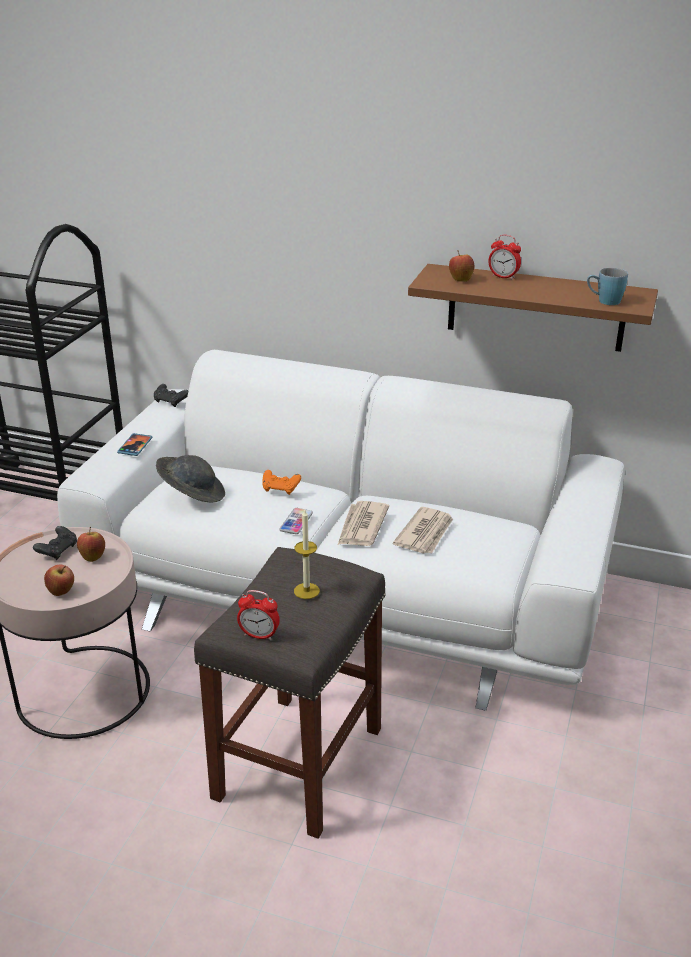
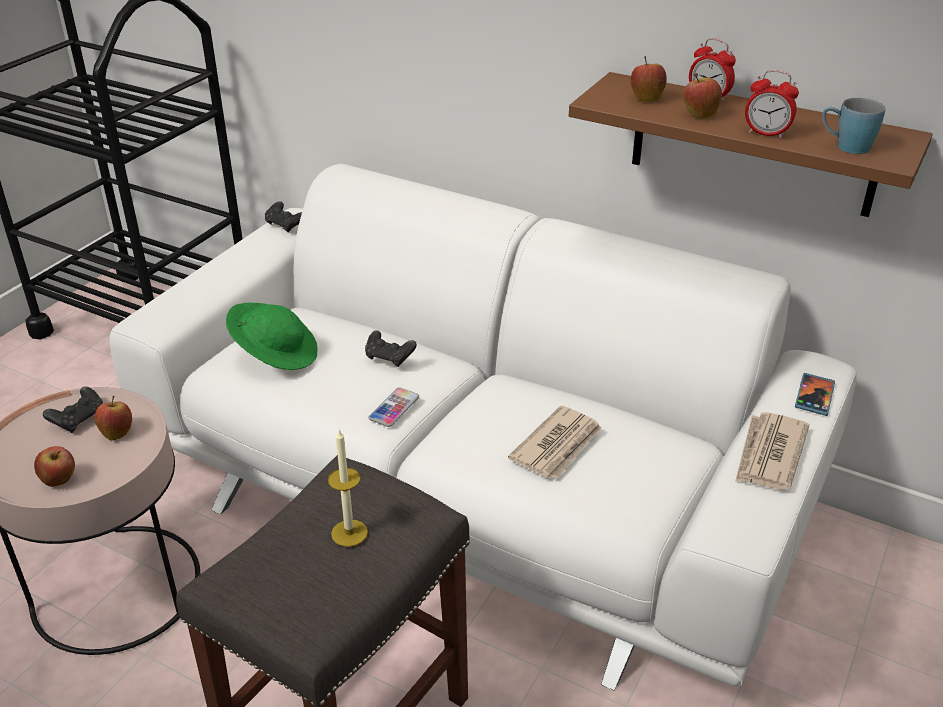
camera: 10 degrees right, 5 degrees up
(135, 446) = (221, 282): phone -> phone (814, 396)
(192, 494) = (275, 353): grey hat -> green hat
(259, 635) = (258, 600): alarm clock -> alarm clock (766, 134)
(280, 489) = (389, 357): orange game controller -> black game controller
(361, 527) = (476, 425): newspaper -> newspaper (769, 454)
(501, 288) = (699, 115): none -> apple

